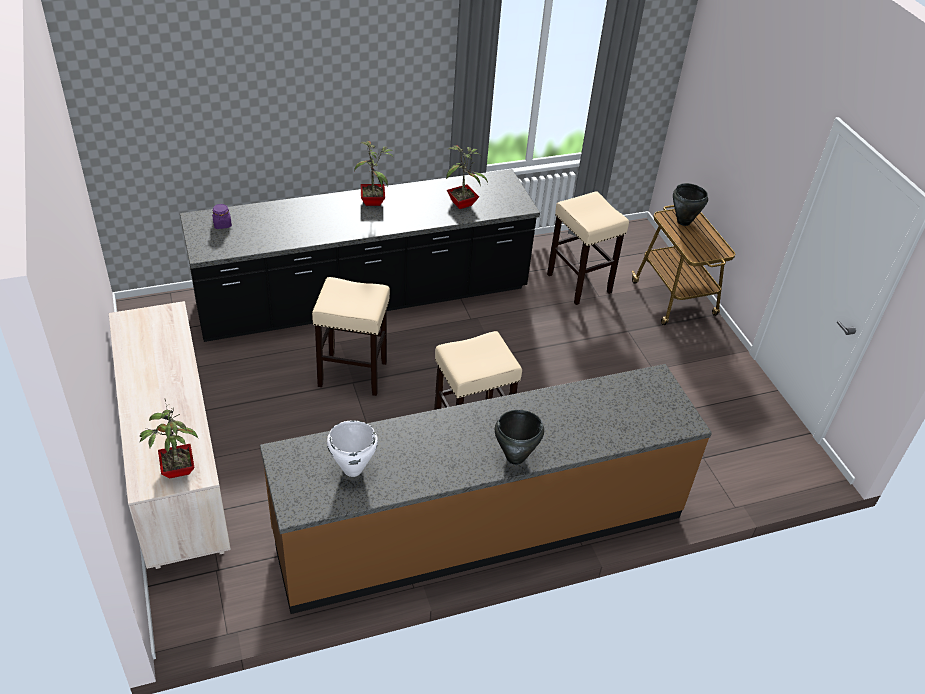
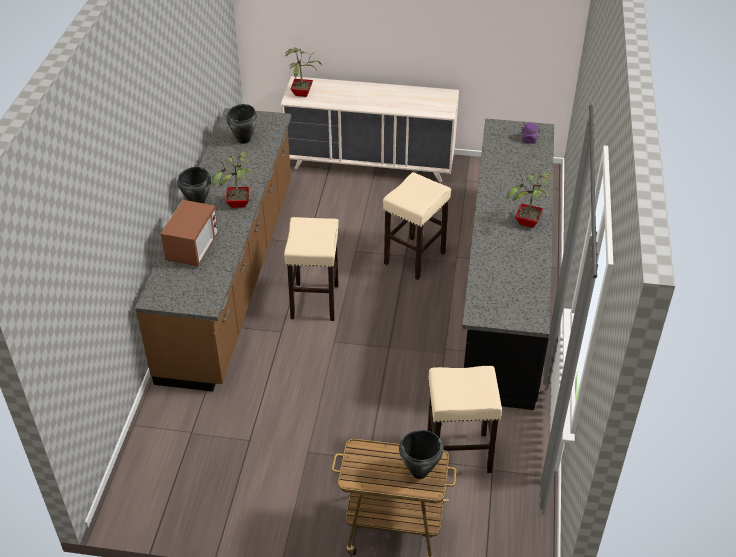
camera: 120 degrees right, 0 degrees up
(352, 469) = (244, 140): white cooking pot -> black cooking pot
(463, 203) = (500, 276): potted plant -> potted plant (238, 204)
(591, 425) = (193, 248): none -> microwave

